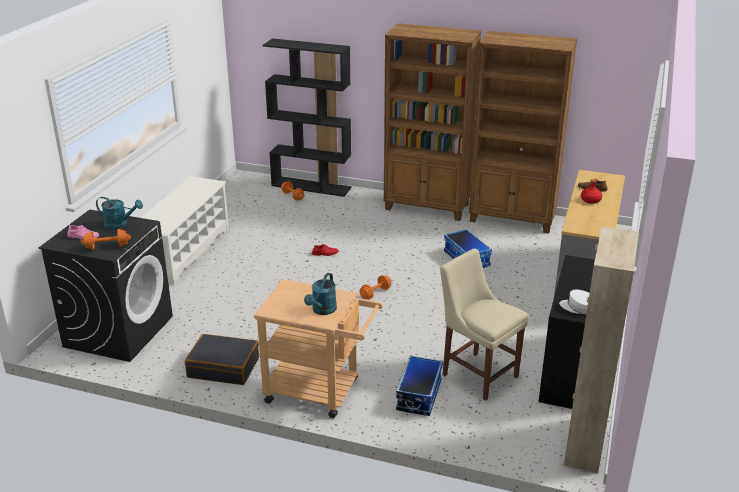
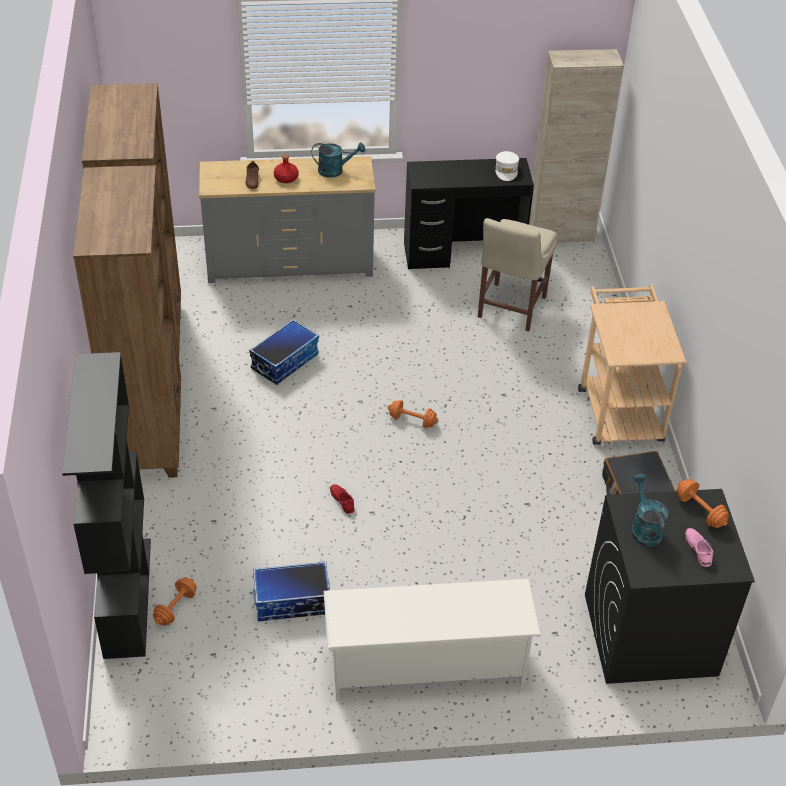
camera: 115 degrees left, 15 degrees up
(322, 310) = (642, 316): turquoise watering can -> turquoise watering can (335, 170)
(418, 395) = (571, 340): storage box -> storage box (292, 602)

